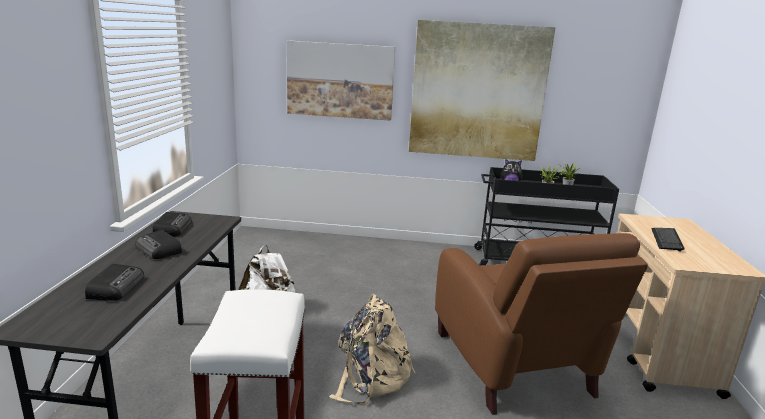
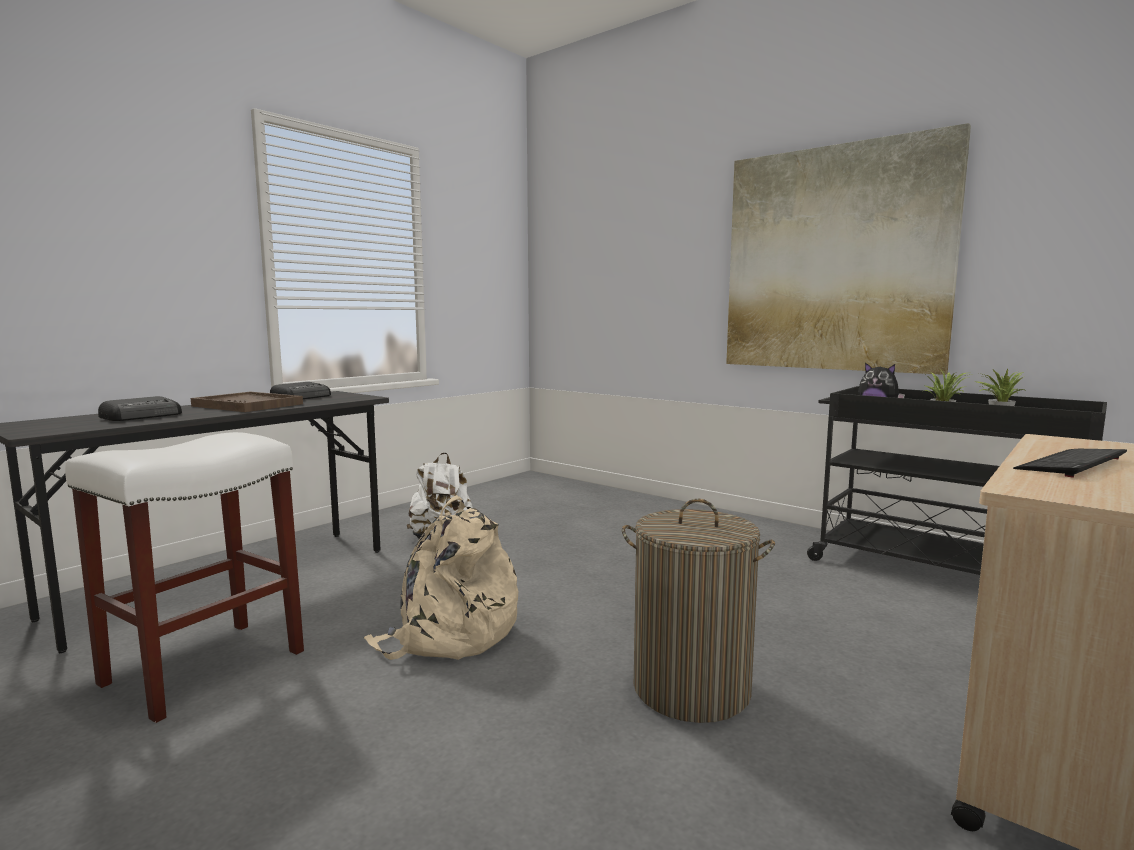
camera: 35 degrees right, 10 degrees down
(159, 249) = (248, 405): radio -> brown tray
(340, 80) = (639, 266): picture -> none
(514, 366) = (690, 689): brown armchair -> laundry basket

